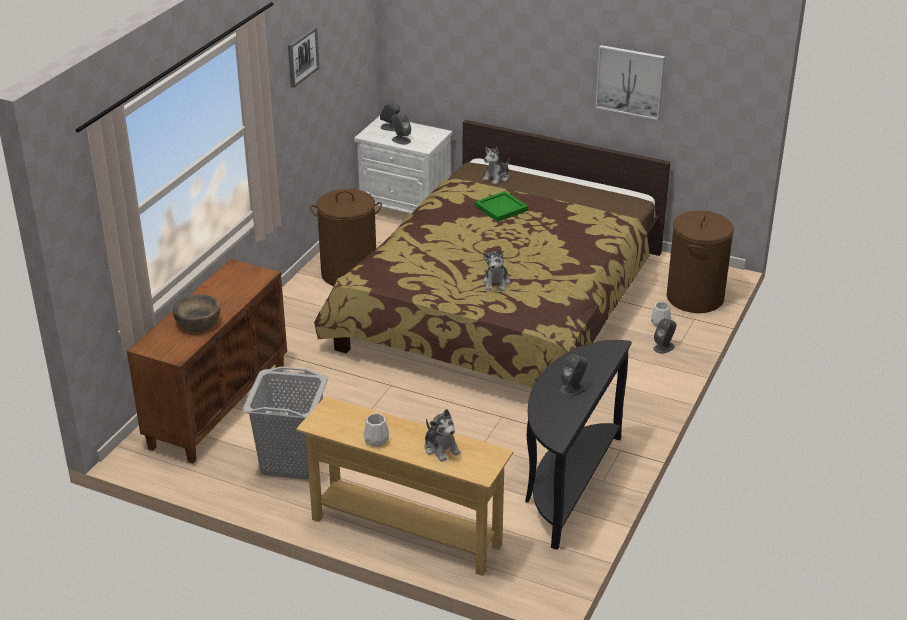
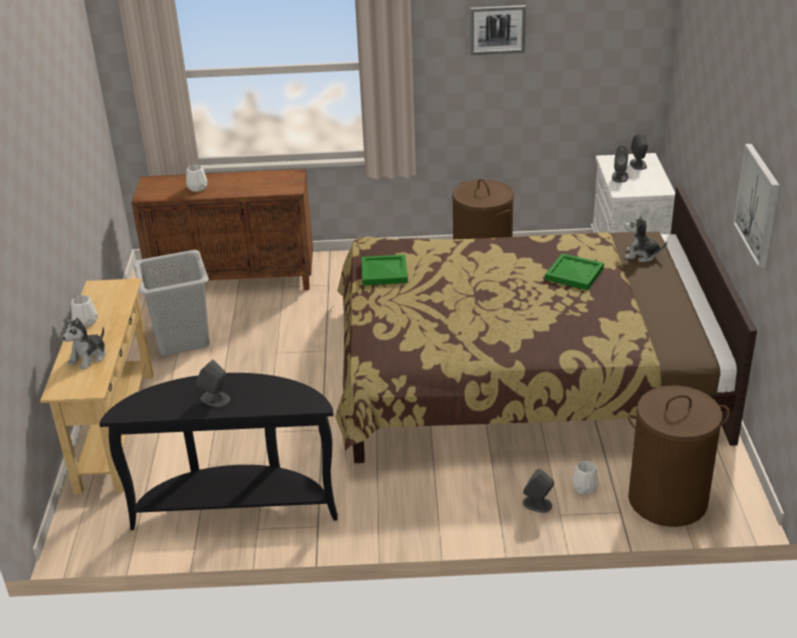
camera: 65 degrees right, 0 degrees up
(198, 323) = (197, 188): brown bowl -> white vase
(415, 283) = (383, 272): none -> green tray
(496, 282) = (425, 314): plush toy -> none

